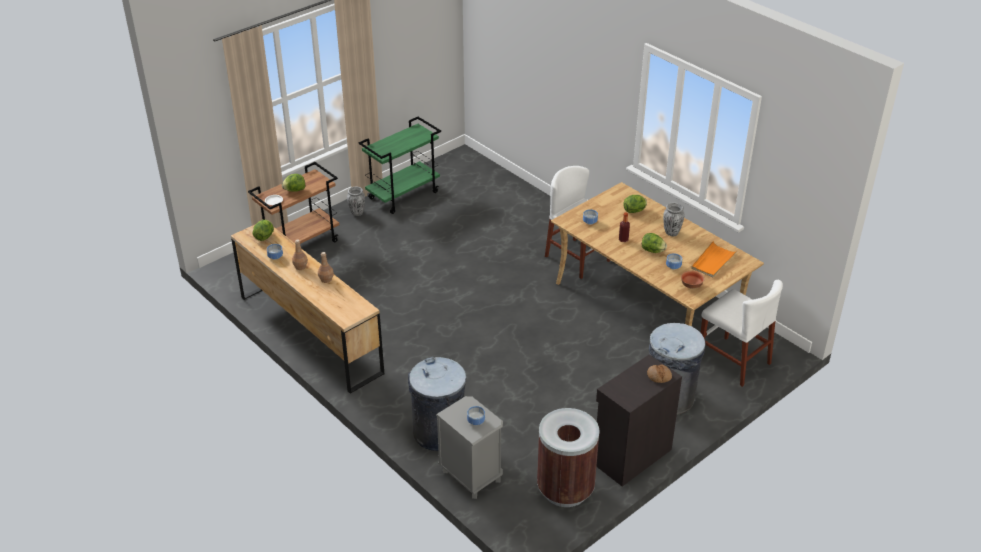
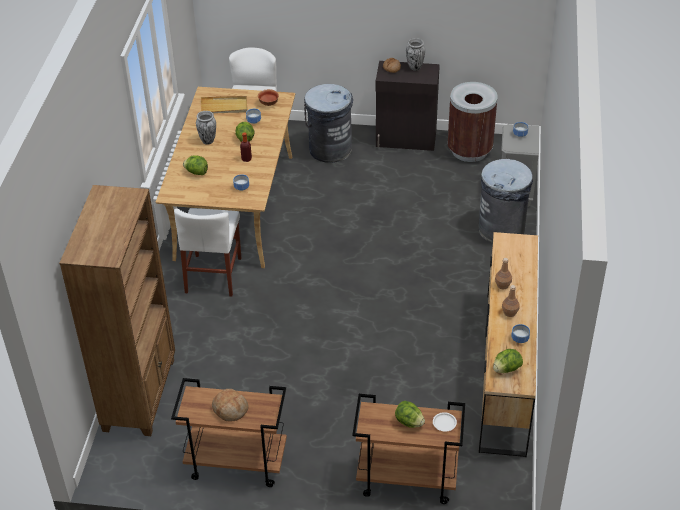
camera: 130 degrees left, 5 degrees up
(357, 213) = (307, 477): vase -> vase (414, 67)
(399, 141) = (230, 409): none -> bread
(403, 195) = (235, 464): green cart -> brown cart
(504, 186) = (140, 394): none -> brown bookcase
(713, 261) = (224, 107): orange tray -> beige tray

